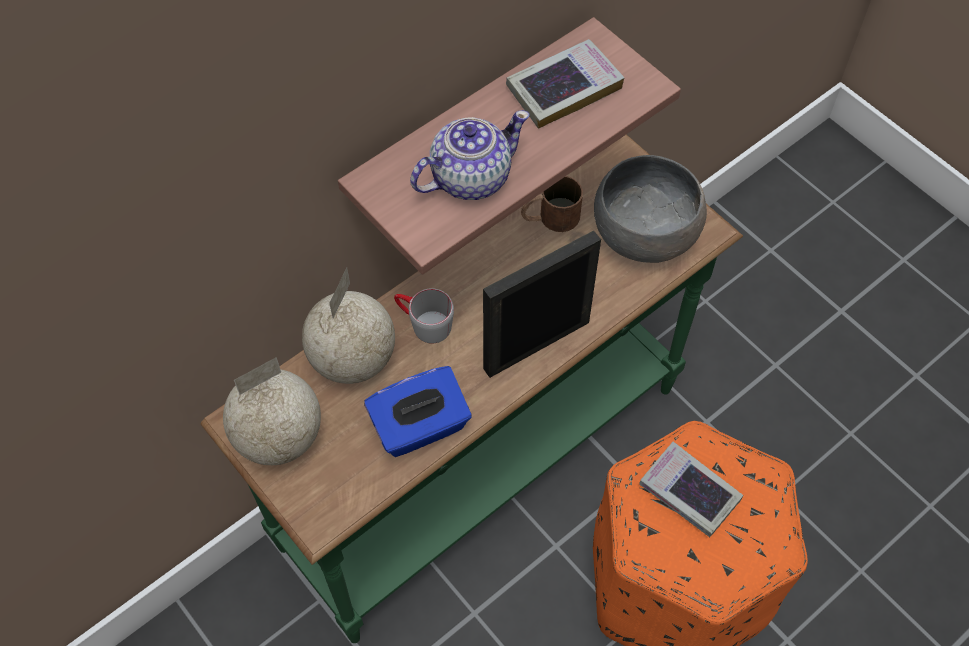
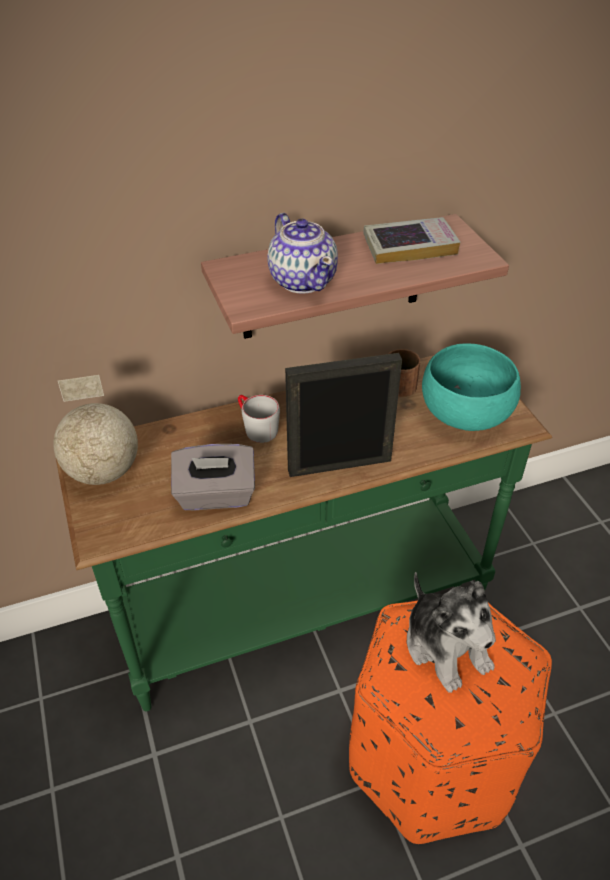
camera: 20 degrees right, 15 degrees down
(354, 359) = (190, 436): globe -> none
(420, 427) = (215, 495): blue tissue box -> grey tissue box
(469, 178) = (303, 280): teapot -> teapot turned 75 degrees clockwise
(645, 234) = (465, 414): grey bowl -> turquoise bowl
(689, 493) = (446, 646): book -> plush toy

